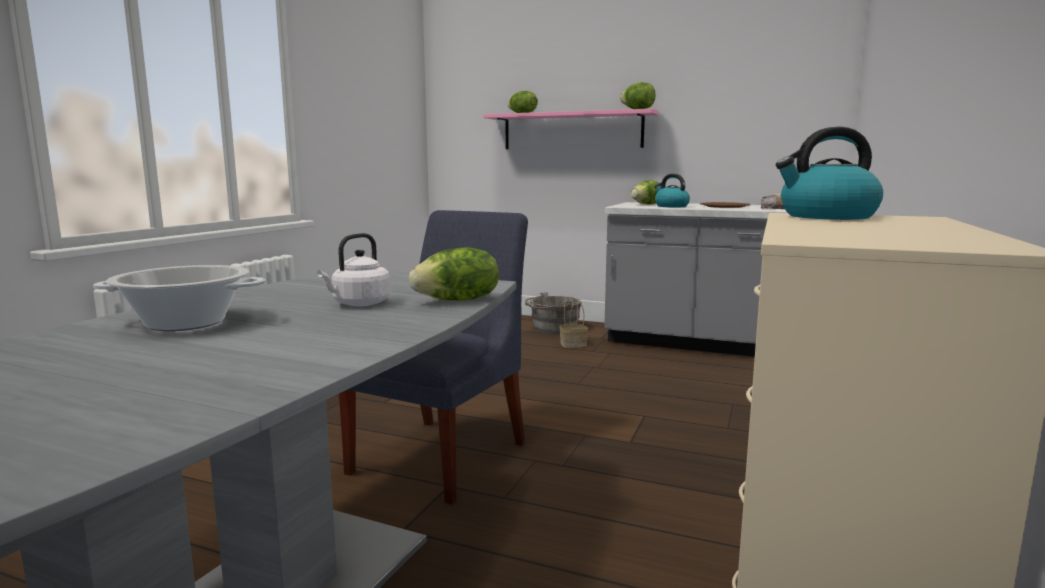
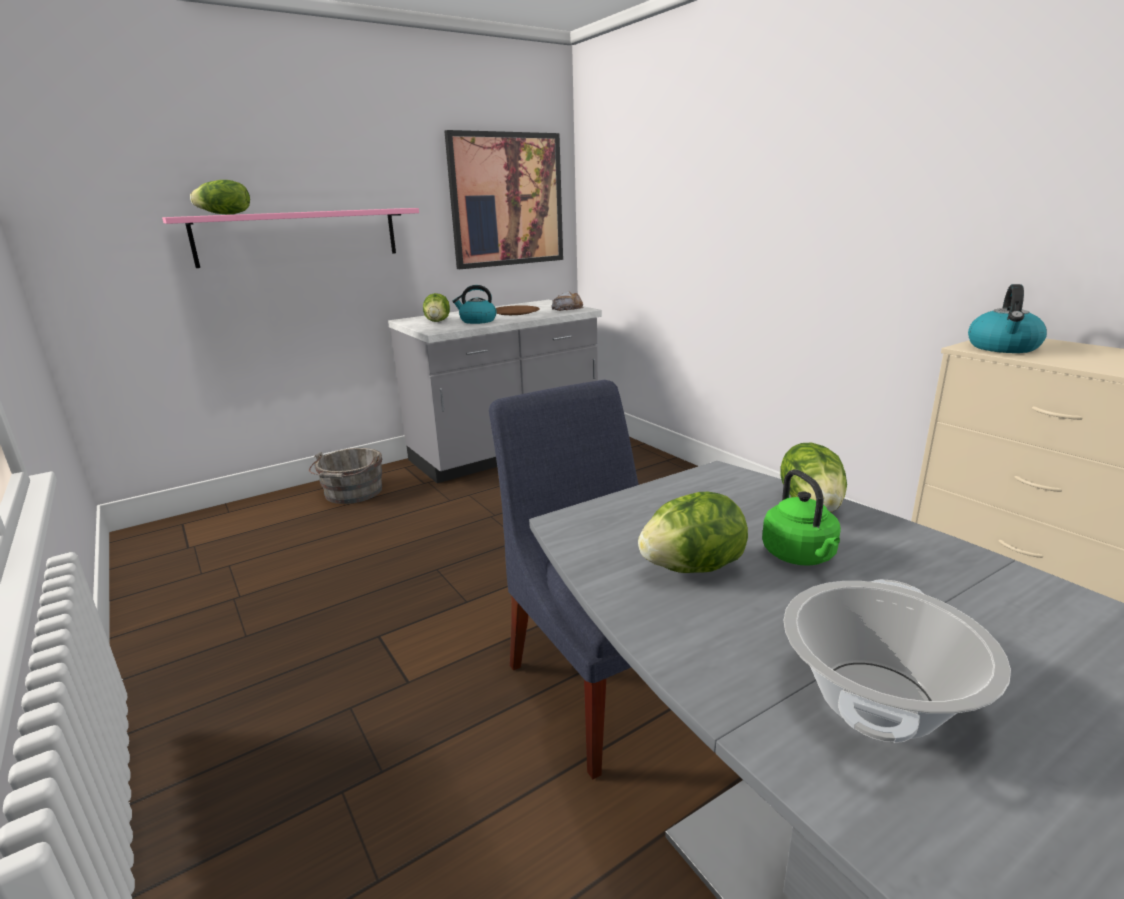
camera: 55 degrees left, 10 degrees up
(359, 304) = (800, 556): white kettle -> green kettle
(574, 344) = (417, 501): basket -> none
(638, 109) = (393, 208): lettuce -> lettuce (692, 568)
(764, 104) = (507, 200): none -> picture

